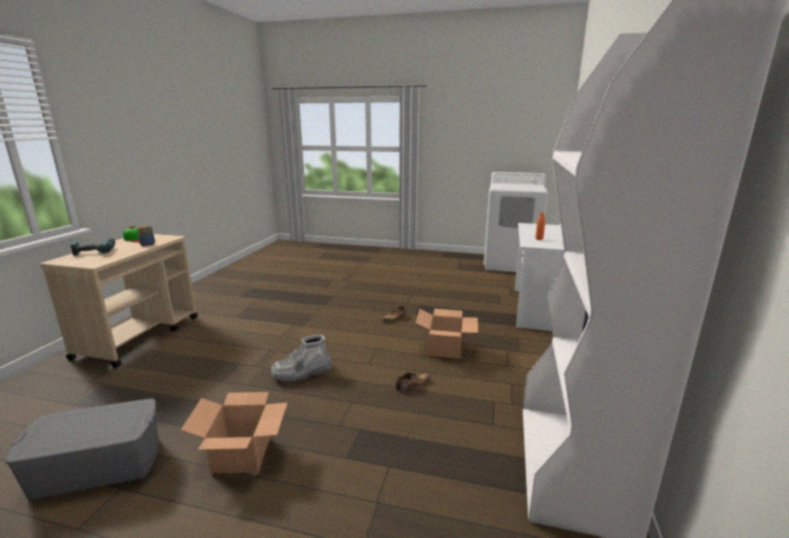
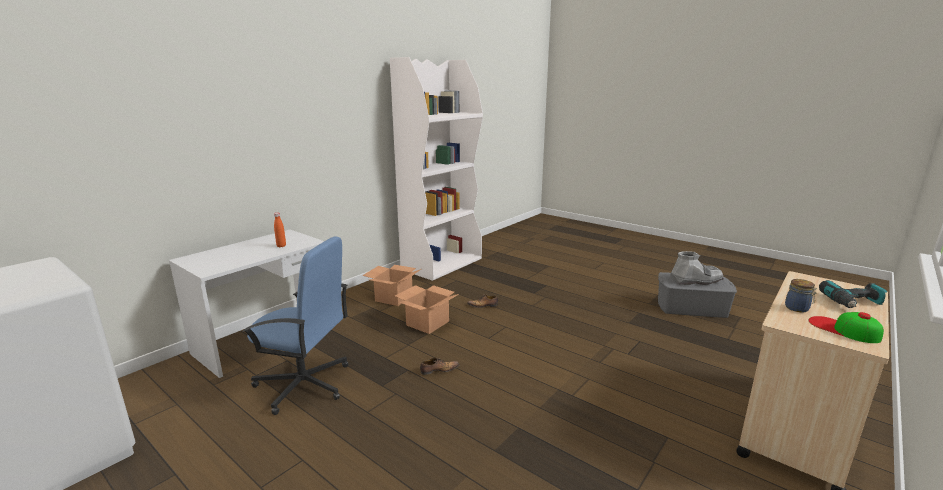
camera: 155 degrees left, 0 degrees up
(241, 453) = (606, 297): cardboard box -> cardboard box (394, 298)
(301, 373) = (567, 332): grey boot -> grey boot (695, 280)
(464, 296) = (304, 384): none -> blue office chair

